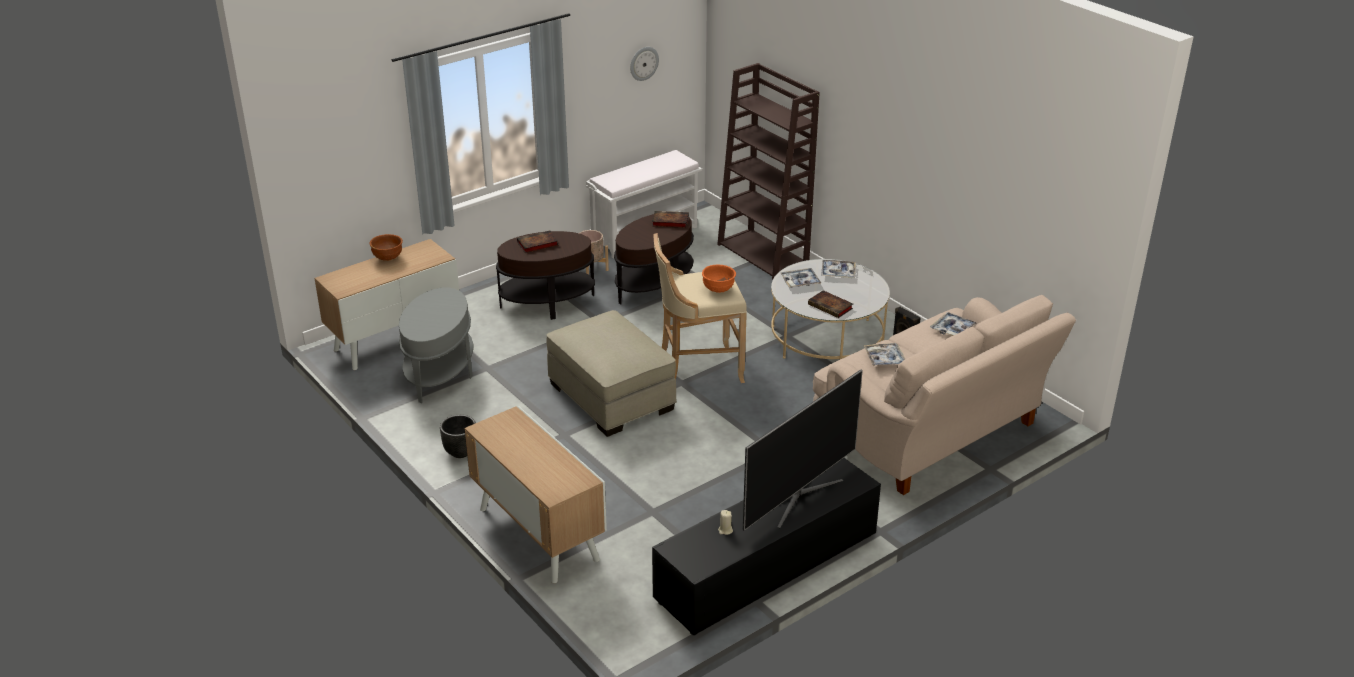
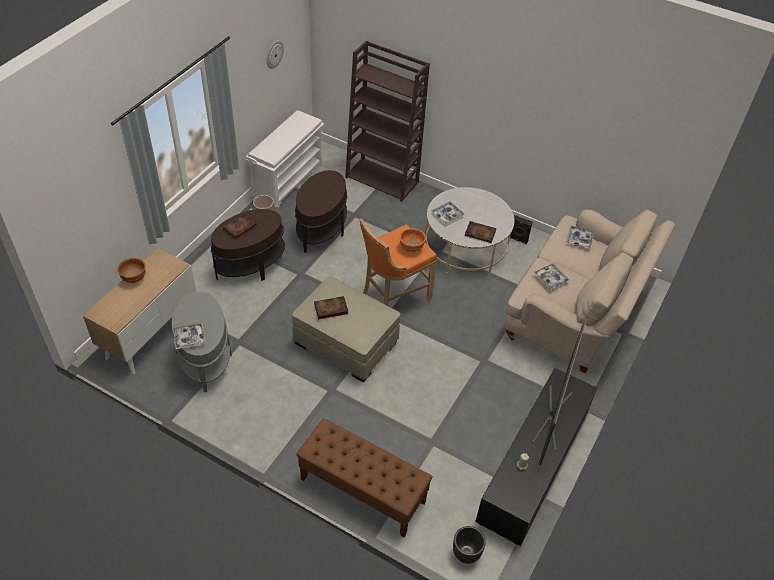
camera: 25 degrees left, 15 degrees up
(460, 452) = (263, 431): black planter -> black planter (466, 554)
(537, 534) = (362, 490): cabinet -> brown bench
(669, 222) = (327, 181): book -> book (330, 309)
(697, 368) = (392, 299): beige stool -> orange stool
(838, 273) = (468, 200): tray -> tray (189, 338)

